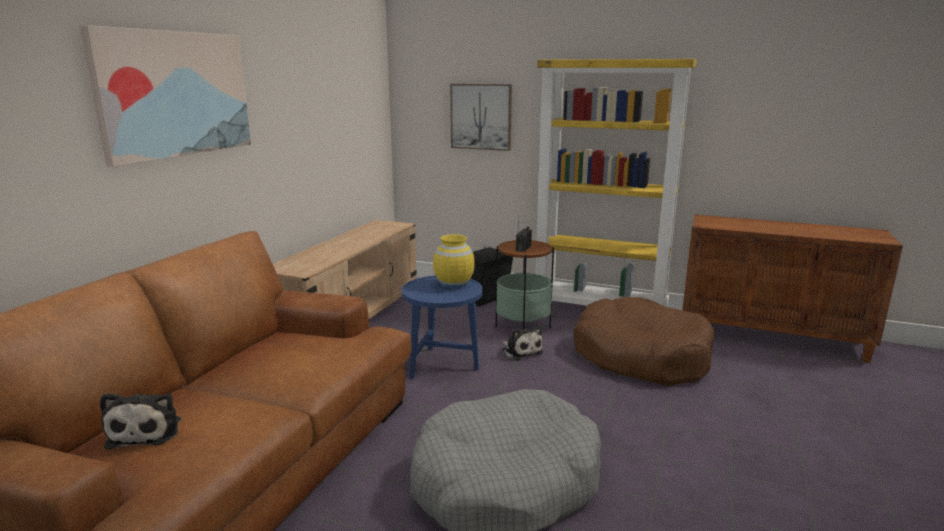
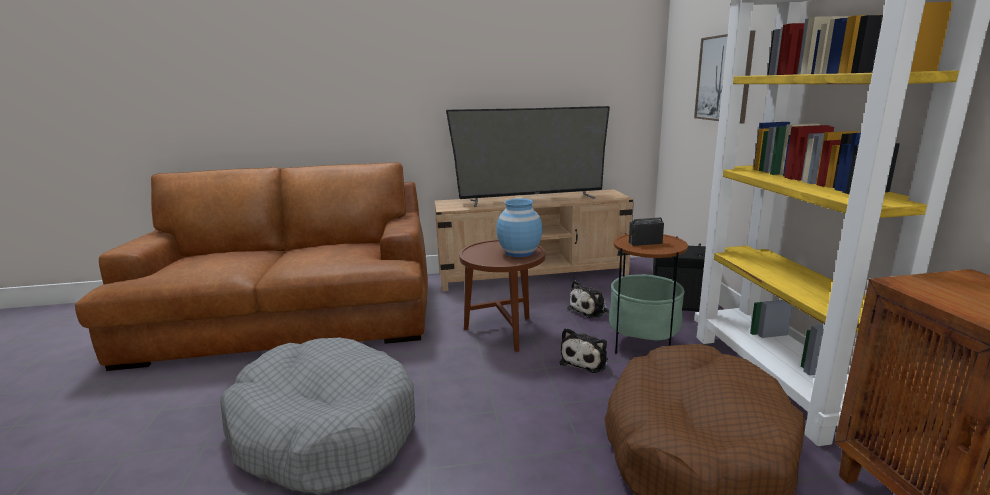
camera: 60 degrees right, 0 degrees up
(147, 431) = (205, 257): plush toy -> plush toy (590, 310)
(175, 94) = (364, 52): picture -> none
(345, 243) = (531, 199): none -> television
(443, 365) = (504, 333): blue side table -> brown side table
(454, 283) = (519, 252): yellow vase -> blue vase

